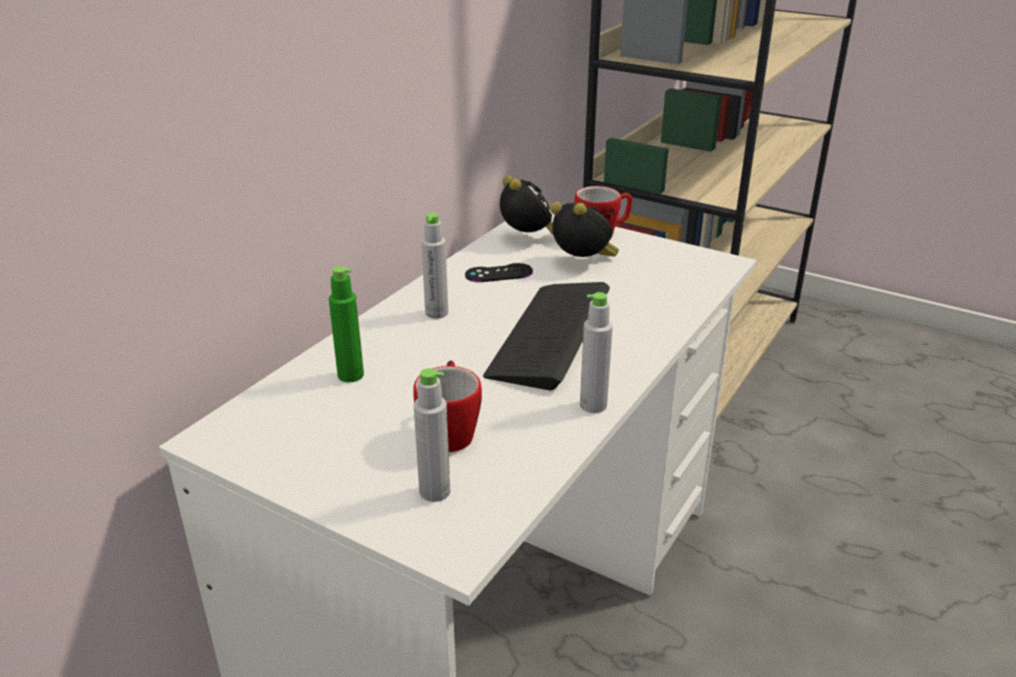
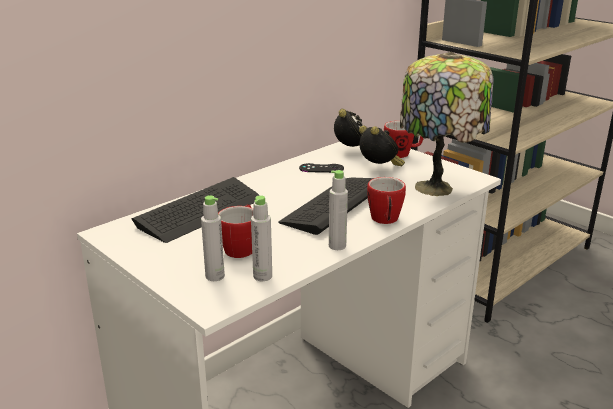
camera: 15 degrees right, 5 degrees down
(350, 375) = (200, 212): green bottle -> keyboard
(436, 313) = (270, 185): grey bottle -> grey bottle (262, 276)
(639, 351) = (385, 221): none -> mug
(681, 287) = (437, 188): none -> table lamp

